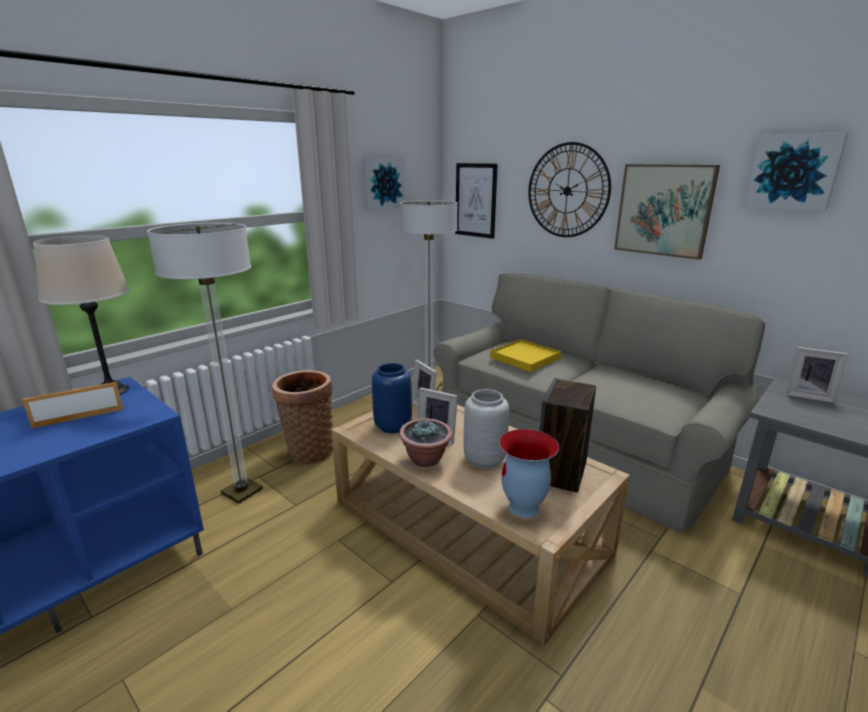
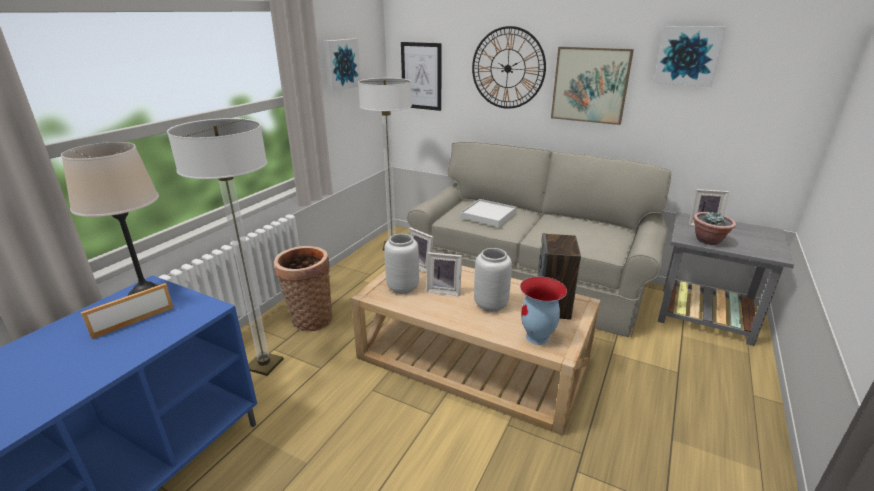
camera: 15 degrees left, 5 degrees up
(392, 426) = (402, 288): blue vase -> grey vase
(426, 459) = (445, 311): potted plant -> potted plant (708, 240)
(525, 358) = (488, 215): yellow tray -> white tray

